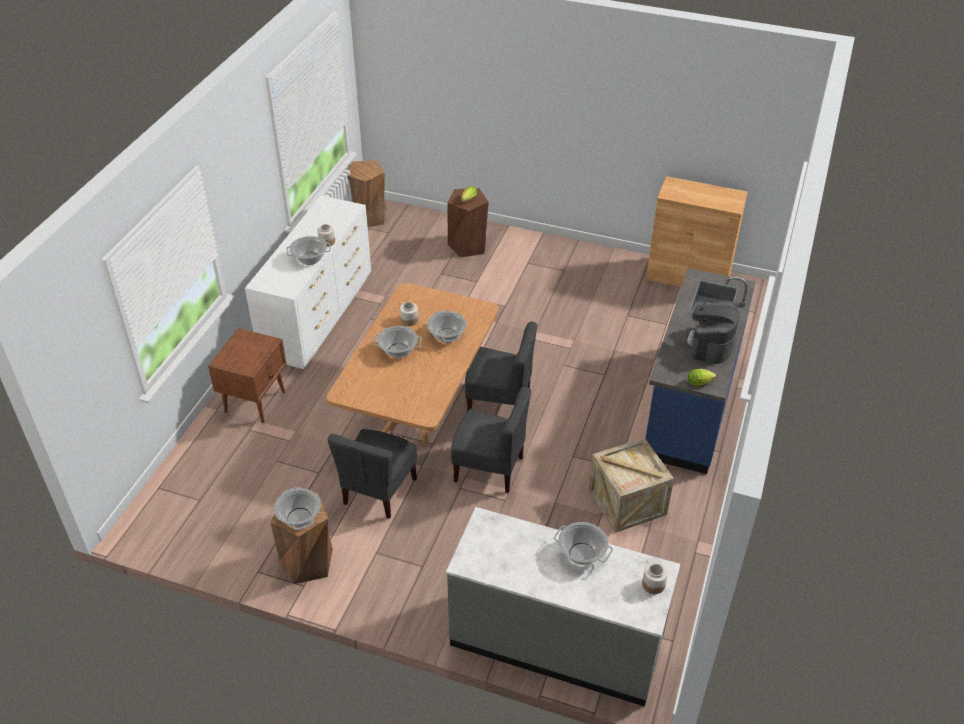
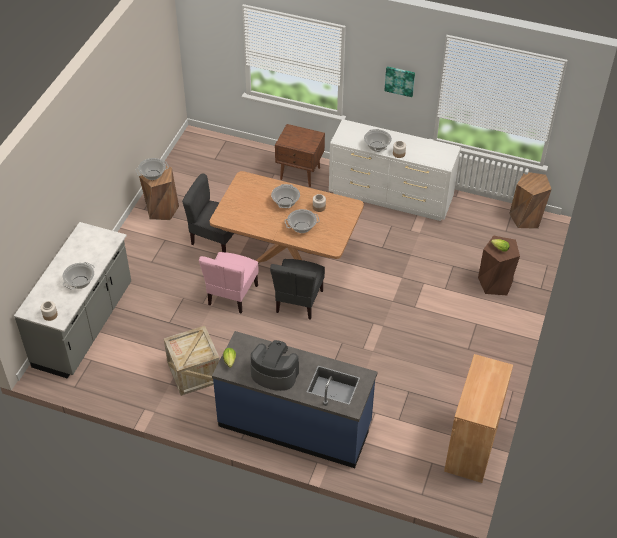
camera: 90 degrees right, 5 degrees up
(252, 183) = (400, 81): none -> picture
(489, 468) = (232, 295): grey chair -> pink chair

